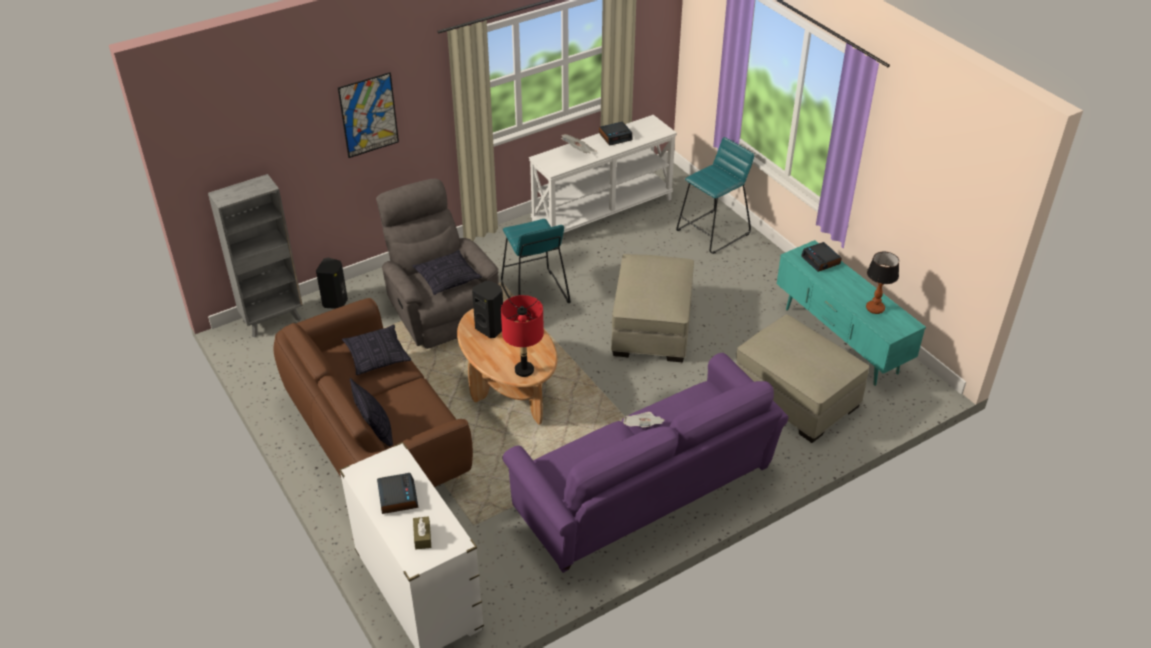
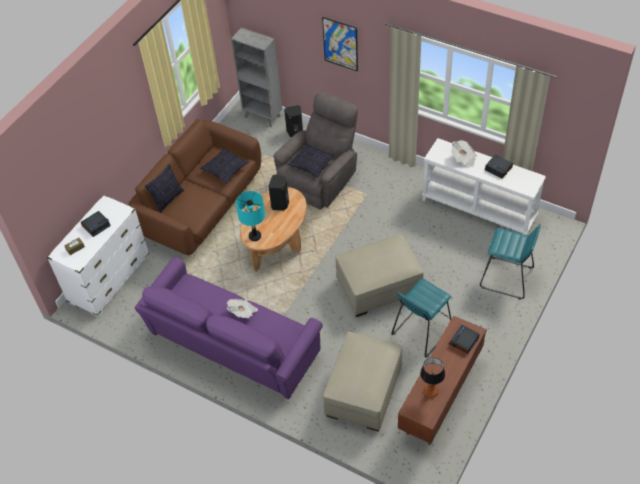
camera: 65 degrees right, 10 degrees up
(524, 370) = (255, 236): red table lamp -> turquoise table lamp
(534, 293) = (368, 214): turquoise stool -> turquoise stool (421, 331)
(839, 341) = (440, 397): turquoise tv stand -> brown tv stand

